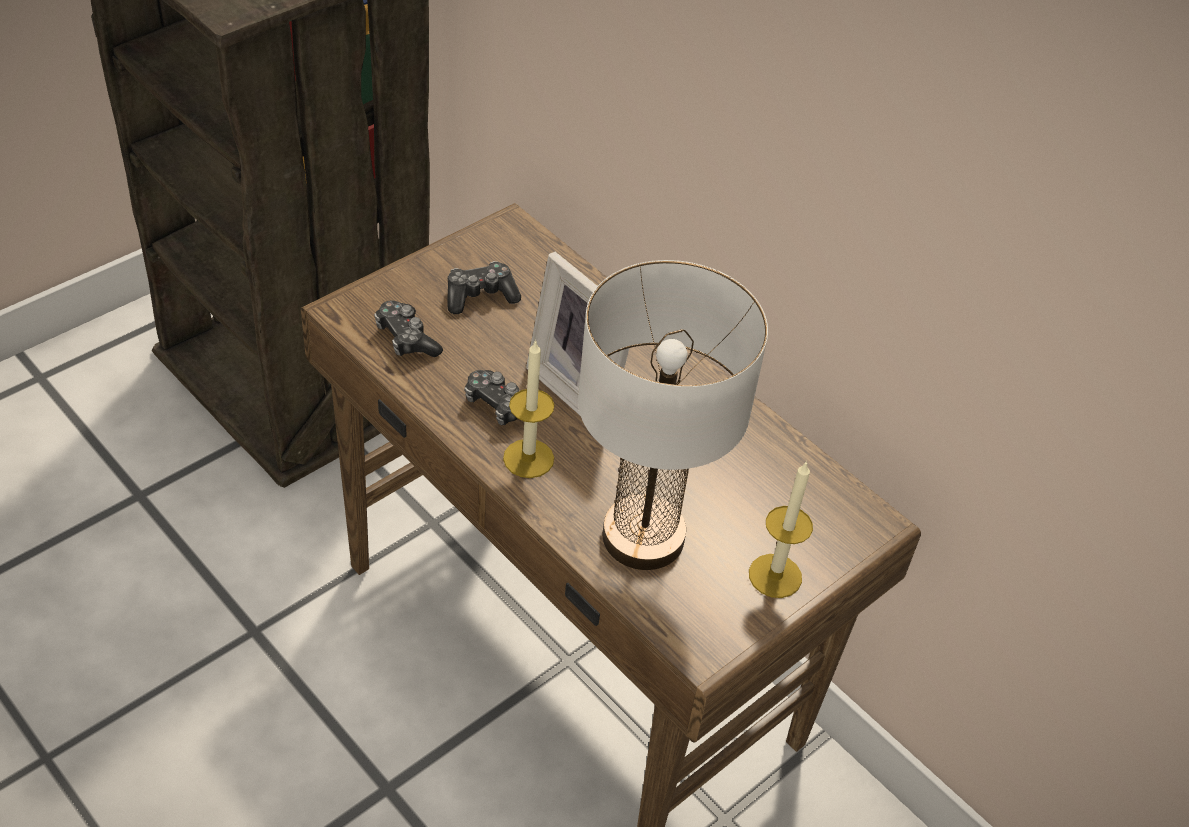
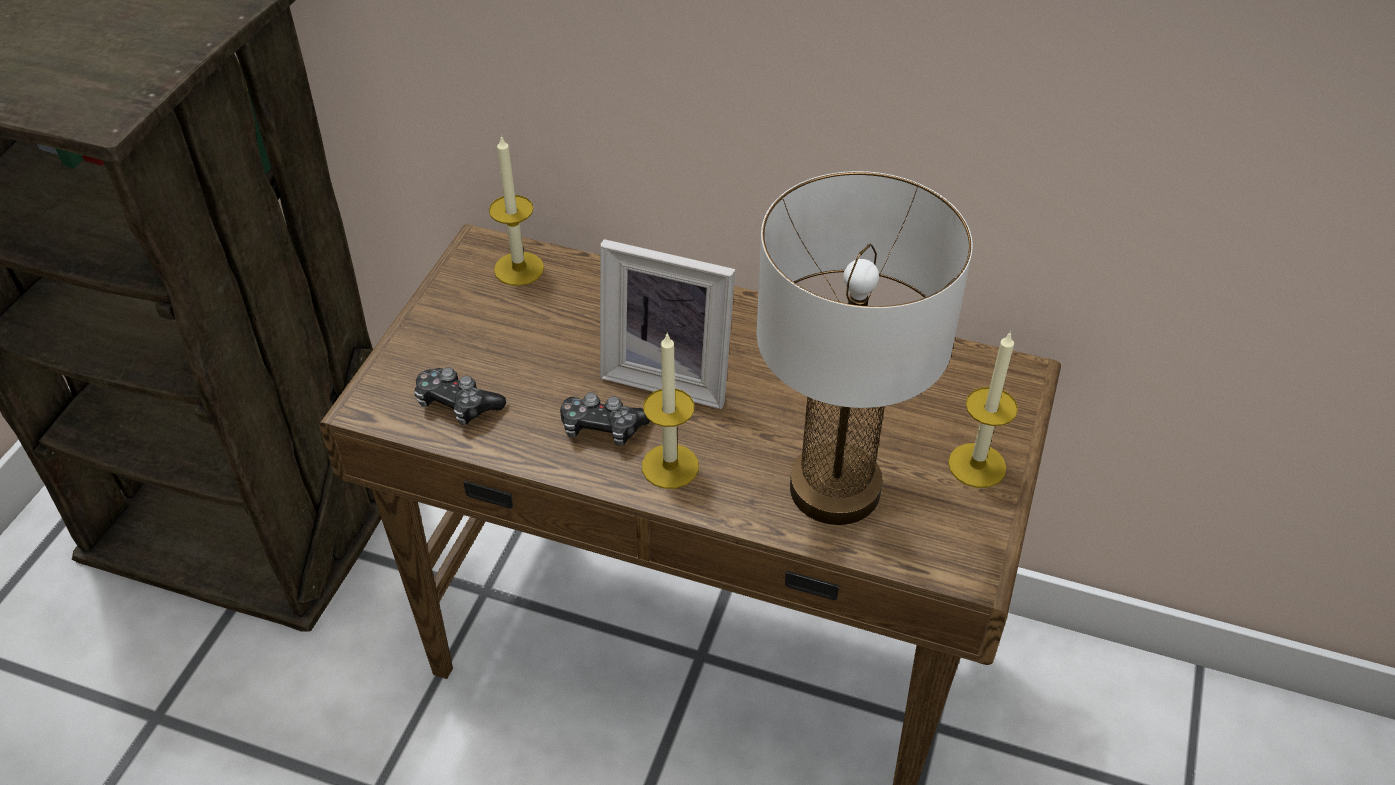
camera: 25 degrees left, 0 degrees up
(480, 296) = (500, 328): game controller -> none
(528, 256) = (519, 269): none -> candle

